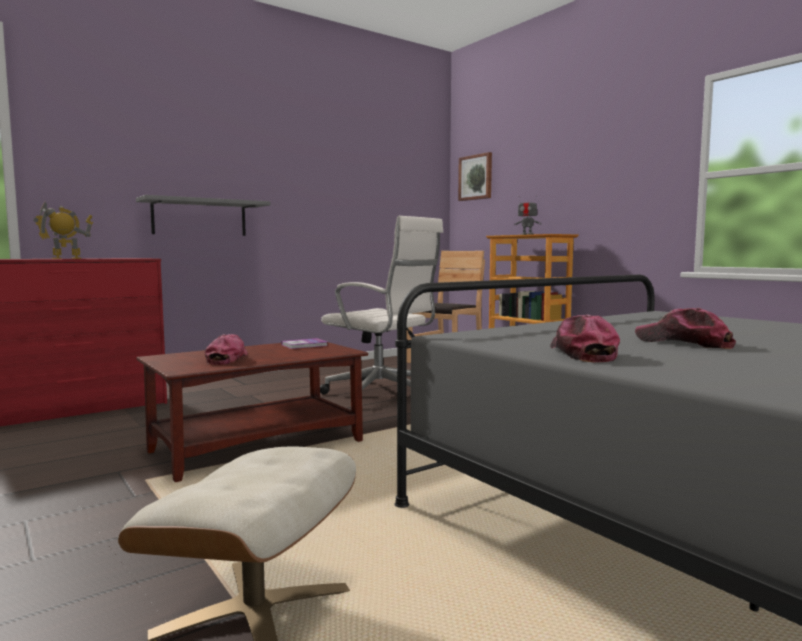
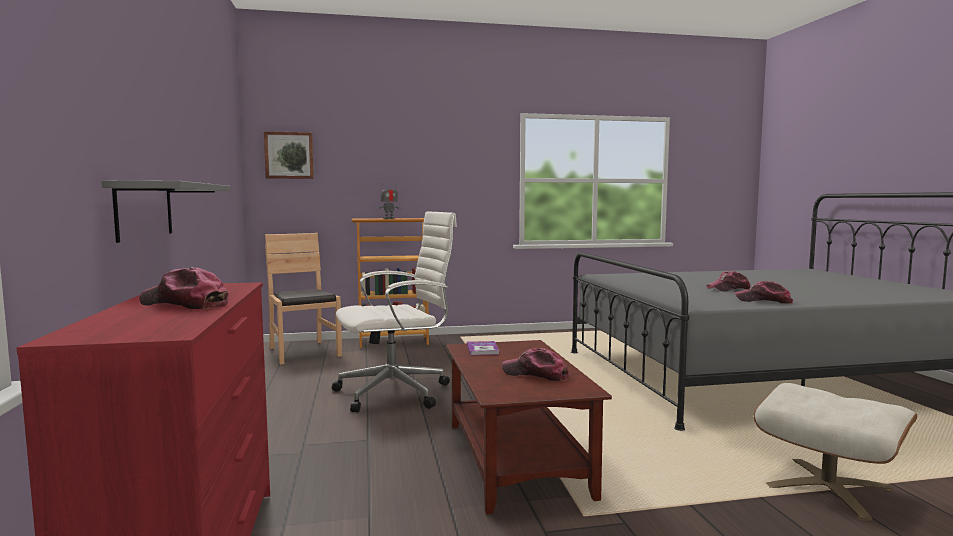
camera: 65 degrees left, 0 degrees up
(66, 258) = (184, 304): toy robot -> cap

